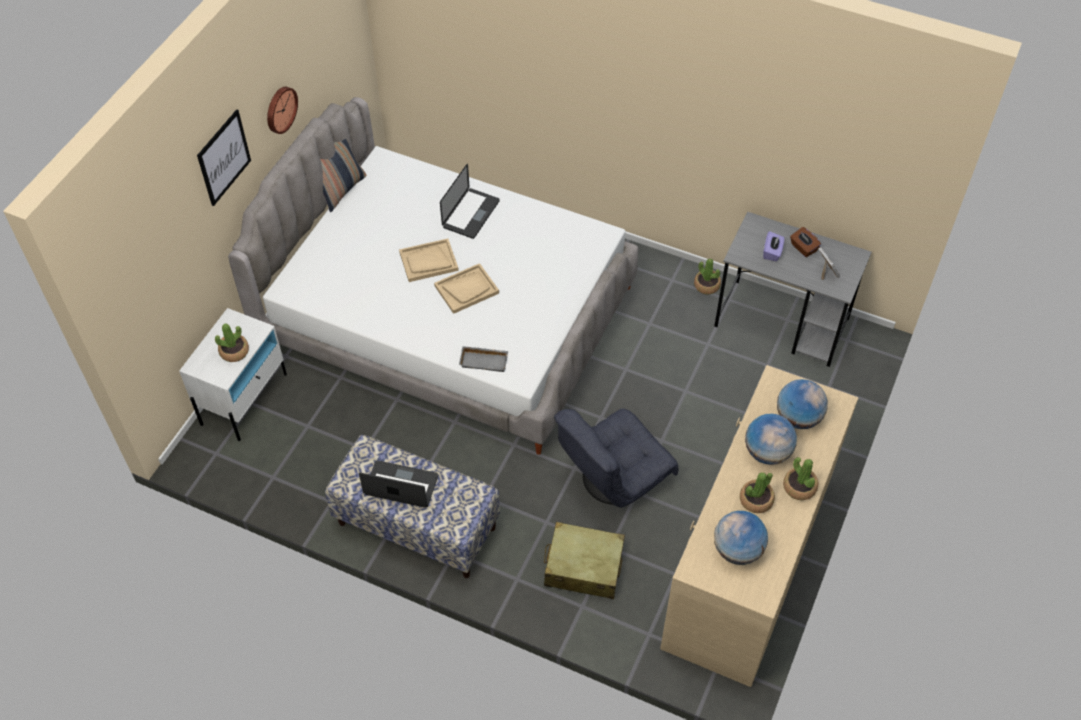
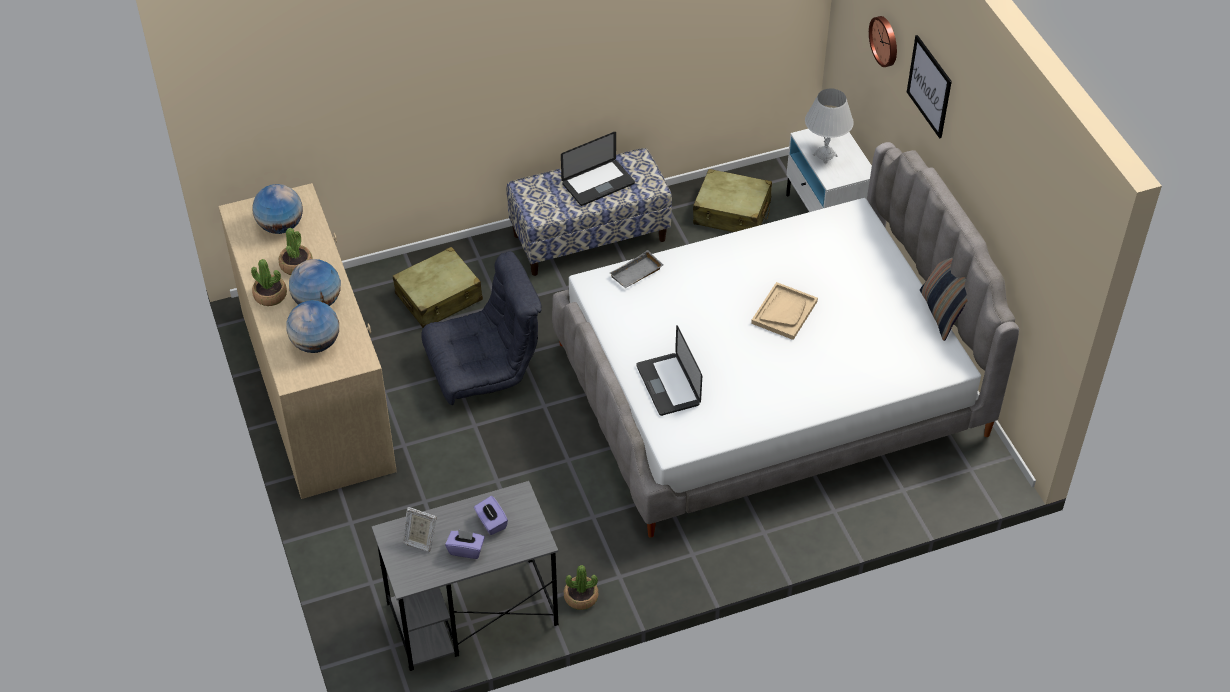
camera: 135 degrees right, 5 degrees down
(234, 351) = (825, 155): potted plant -> white table lamp
(280, 109) = (975, 171): wall clock -> wall clock (885, 41)
(295, 458) = (732, 213): none -> beige suitcase
(466, 289) = (723, 314): beige tray -> none
(471, 214) = (809, 377): laptop -> laptop (668, 385)
(613, 476) = (484, 370): grey armchair -> grey armchair turned 60 degrees clockwise
(803, 248) = (466, 550): brown tissue box -> purple tissue box

